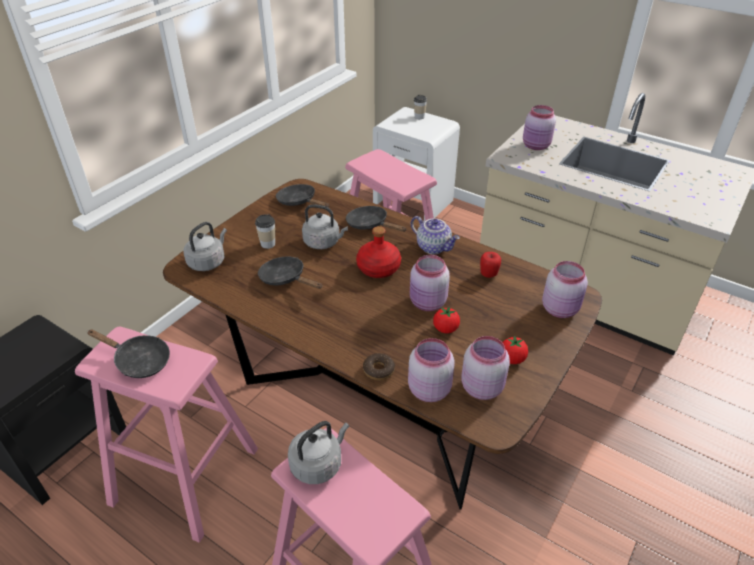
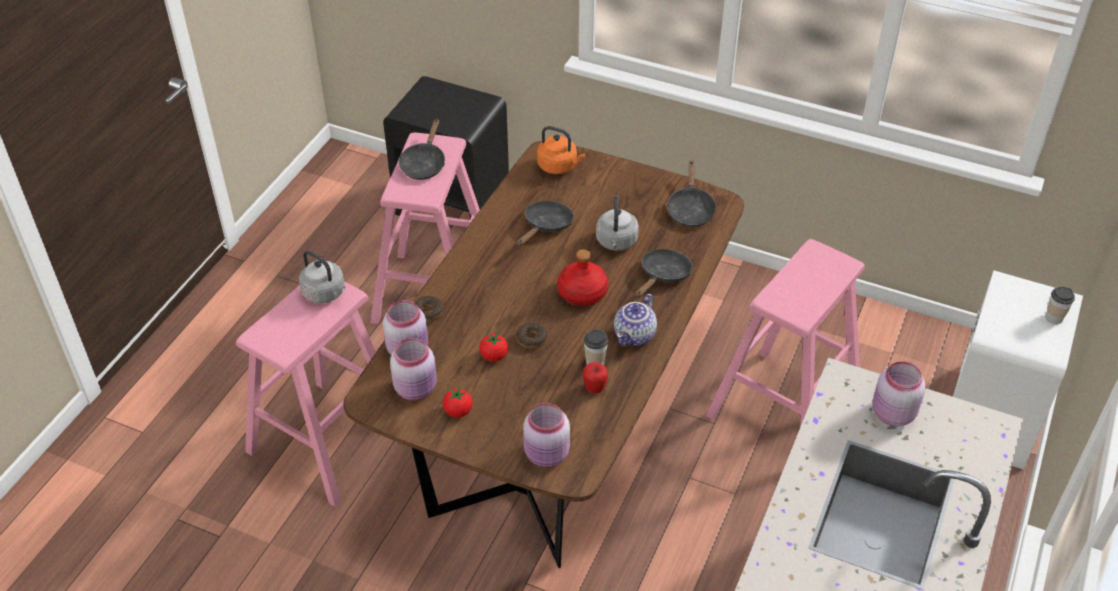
camera: 80 degrees right, 5 degrees up
(208, 262) = (559, 166): grey kettle -> orange kettle
(268, 244) = (601, 201): cup -> cup (595, 362)
(299, 202) = (690, 209): black frying pan -> black frying pan turned 150 degrees clockwise
(427, 303) = (531, 339): pink jar -> donut

